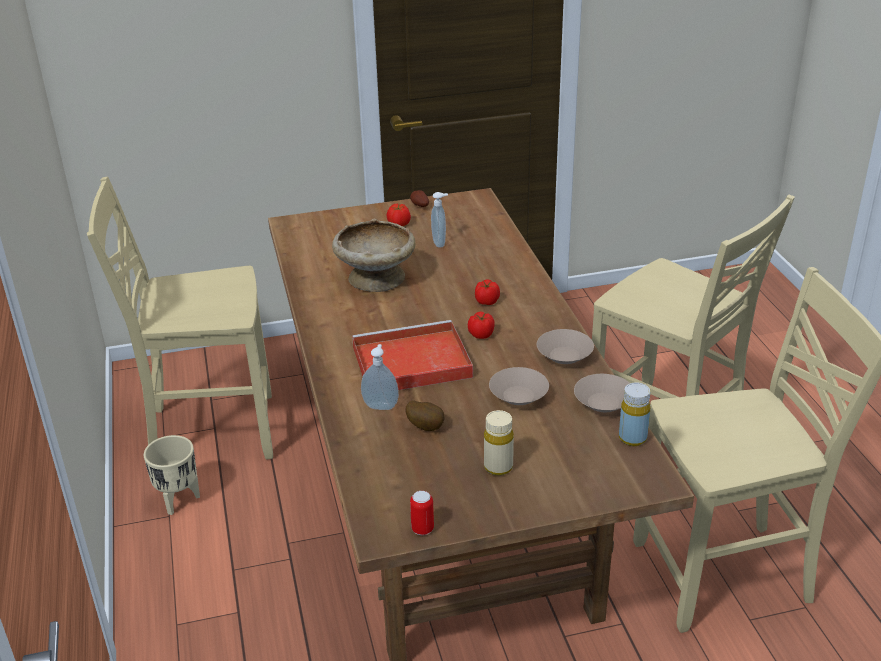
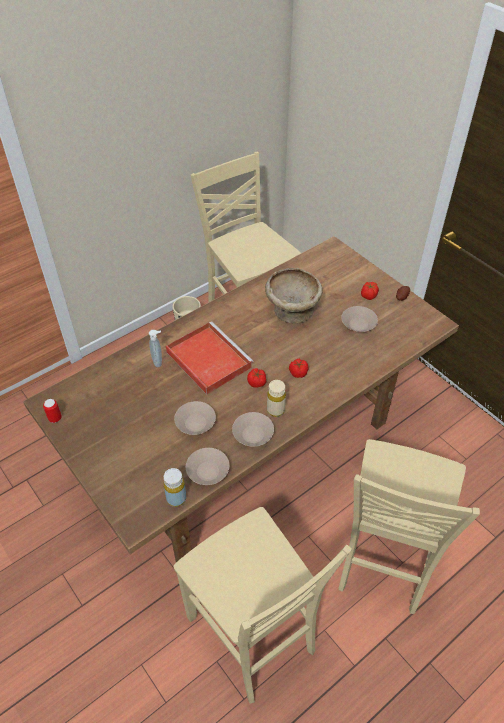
camera: 65 degrees right, 15 degrees up
(426, 426) = (146, 389): potato -> none
(440, 243) = (358, 325): soap dispenser -> beige bowl
(498, 467) = (120, 435): beige bottle -> beige bottle (275, 410)

